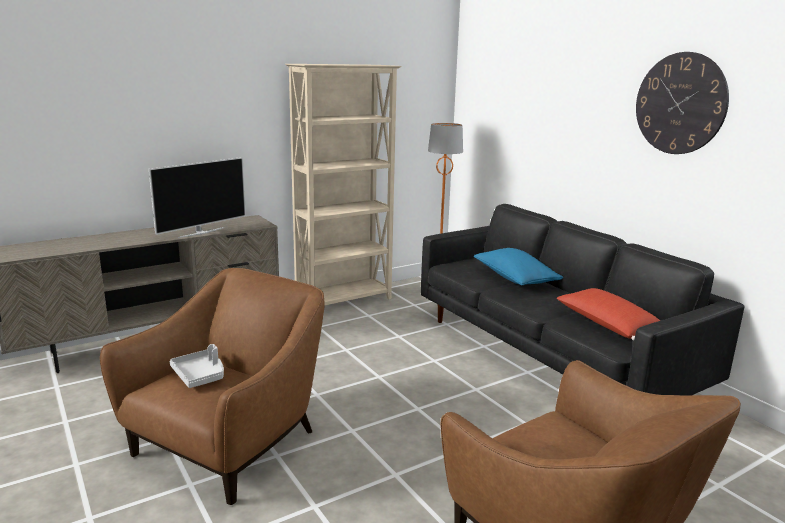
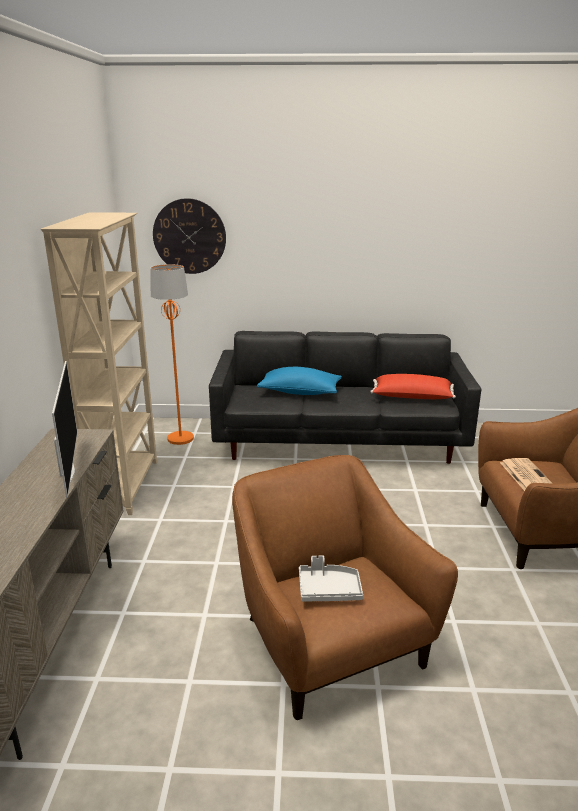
camera: 55 degrees left, 5 degrees up
(539, 435) = (526, 475): none -> newspaper
(680, 103) = (391, 222): wall clock -> wall clock (189, 236)

